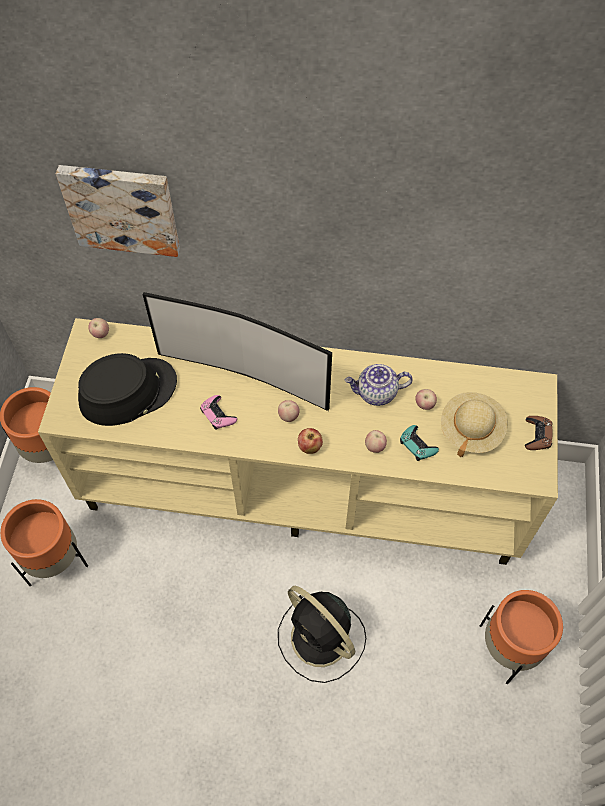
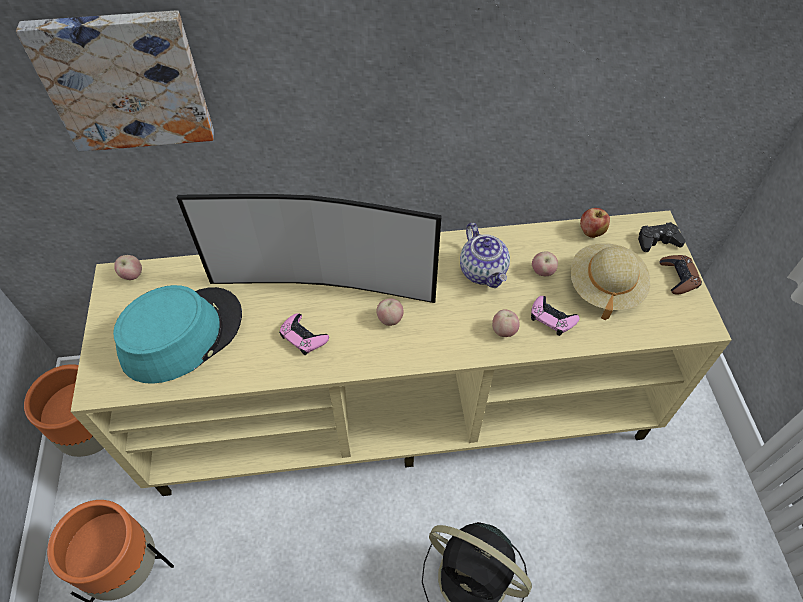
camera: 15 degrees left, 5 degrees down
(128, 391) = (182, 335): black hat -> turquoise hat
(309, 447) = (427, 349): apple -> apple (591, 232)
(376, 393) = (483, 271): teapot -> teapot turned 90 degrees counterclockwise
(417, 445) = (552, 318): turquoise game controller -> pink game controller
(509, 648) = (682, 531): orange planter -> none
(533, 400) = (657, 241): none -> black game controller

